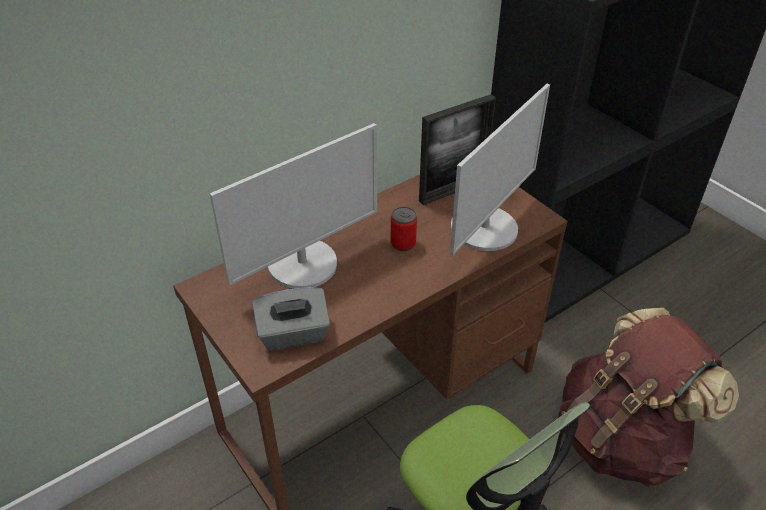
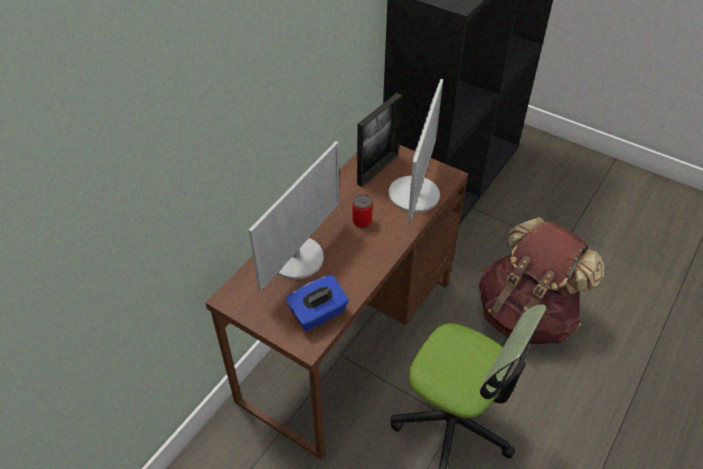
camera: 20 degrees left, 5 degrees up
(293, 334) = (318, 314): grey tissue box -> blue tissue box

